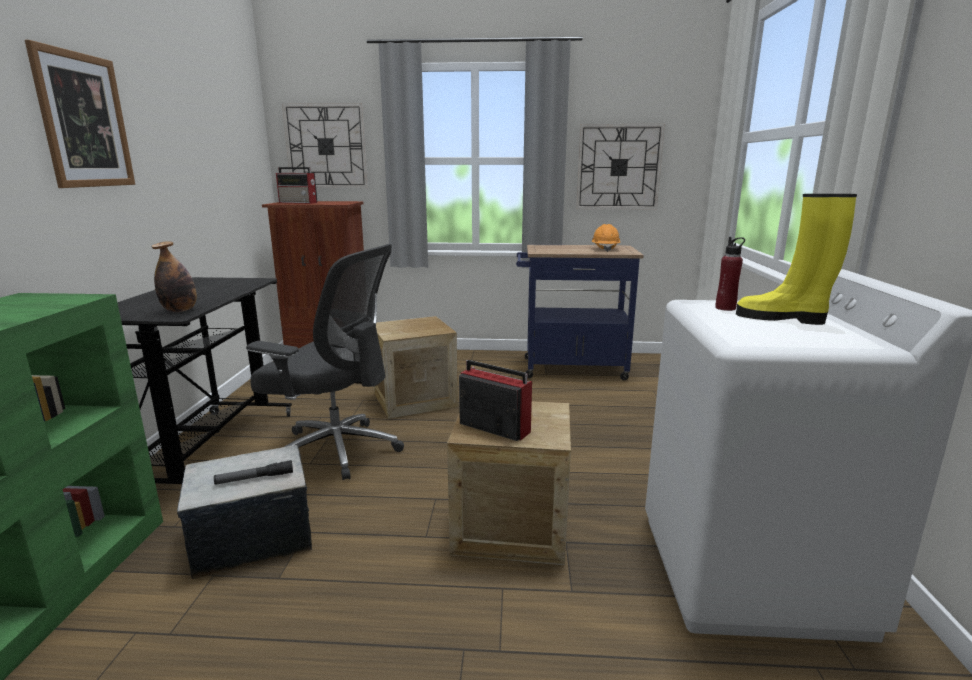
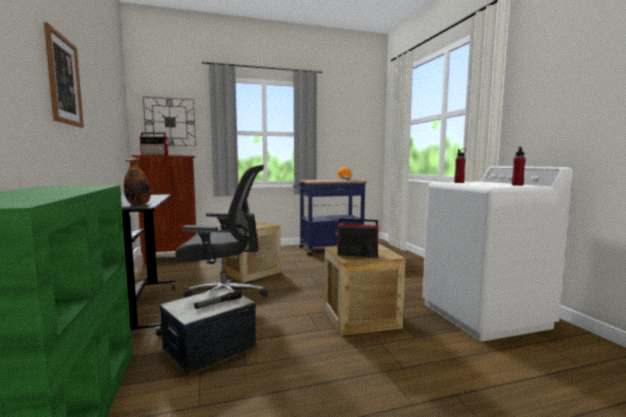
camera: 20 degrees left, 10 degrees down
(618, 167) = (341, 139): wall clock -> none
(782, 318) = (487, 183): yellow boot -> none
(829, 338) = (517, 185): none -> red bottle

